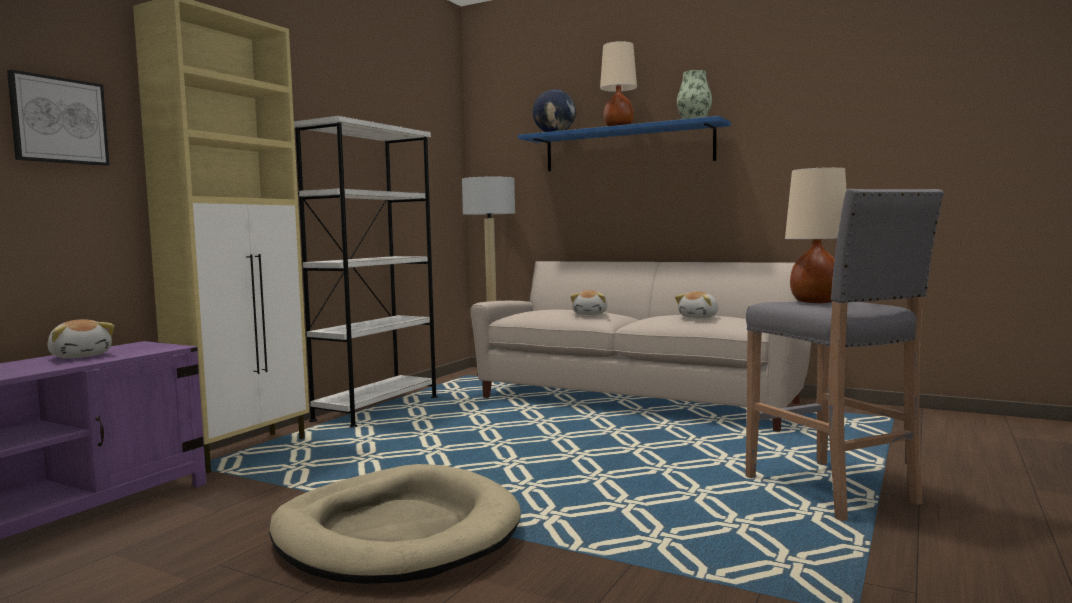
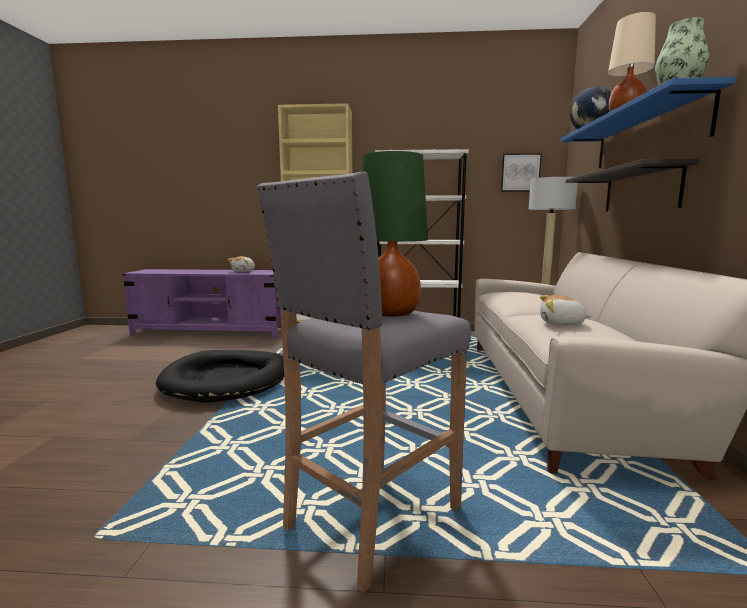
camera: 65 degrees right, 5 degrees up
(59, 120) = (255, 172): picture -> picture (520, 173)
(396, 533) = (227, 380): beige dog bed -> black dog bed
(591, 314) = (524, 301): plush toy -> none
(628, 197) = (640, 190): none -> shelf
(815, 302) = (392, 313): beige table lamp -> green table lamp

